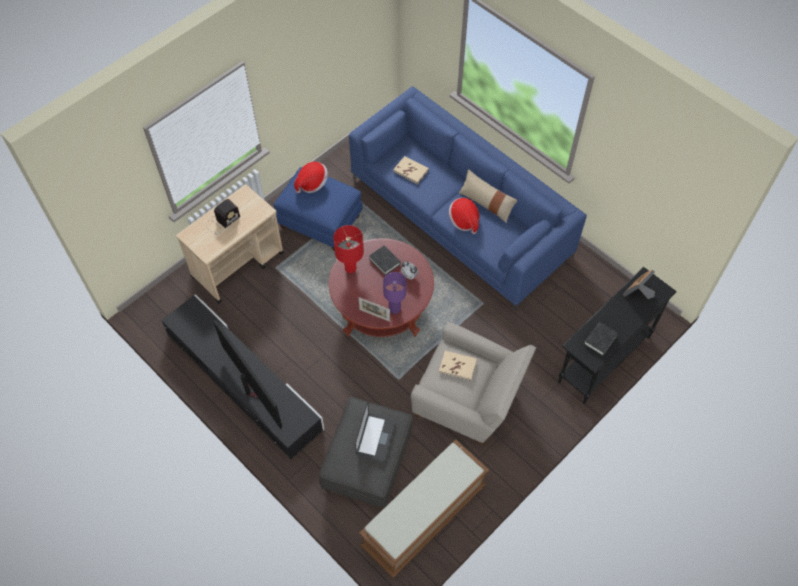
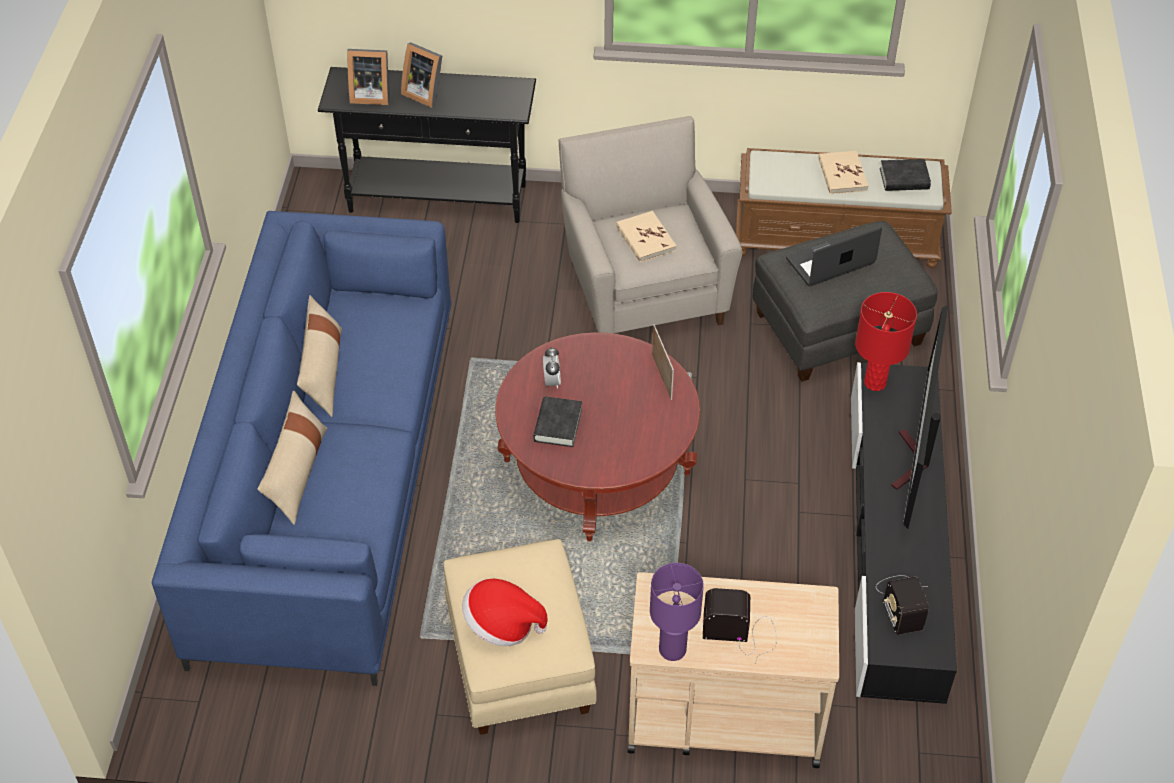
camera: 130 degrees left, 10 degrees down
(203, 327) = (901, 602): none -> radio
(319, 222) = (522, 663): blue ottoman -> beige ottoman
(350, 268) = (613, 457): red table lamp -> red table lamp (875, 382)
(394, 308) = (626, 362): purple table lamp -> purple table lamp (673, 650)
(411, 171) = (341, 505): beige book -> beige book (842, 175)
(439, 167) = (297, 473): none -> beige pillow
(464, 220) = (385, 376): hat -> none
(600, 340) = (482, 94): black book -> black book (904, 179)
(621, 316) = (425, 93): none -> picture frame

